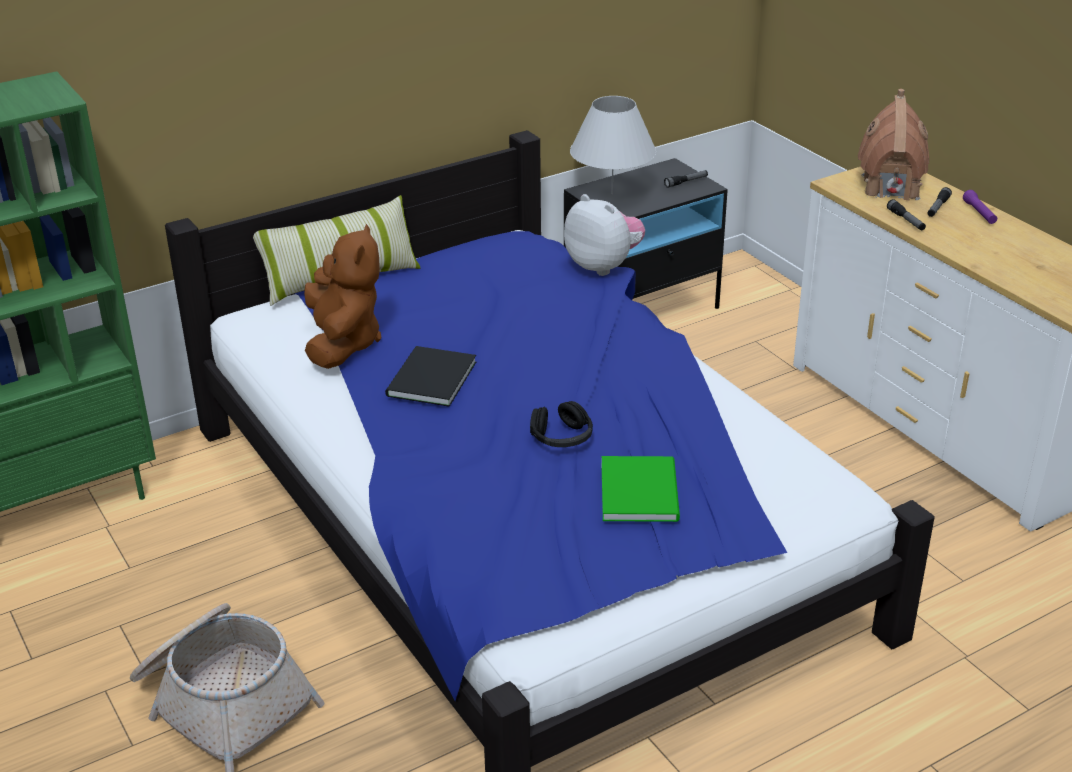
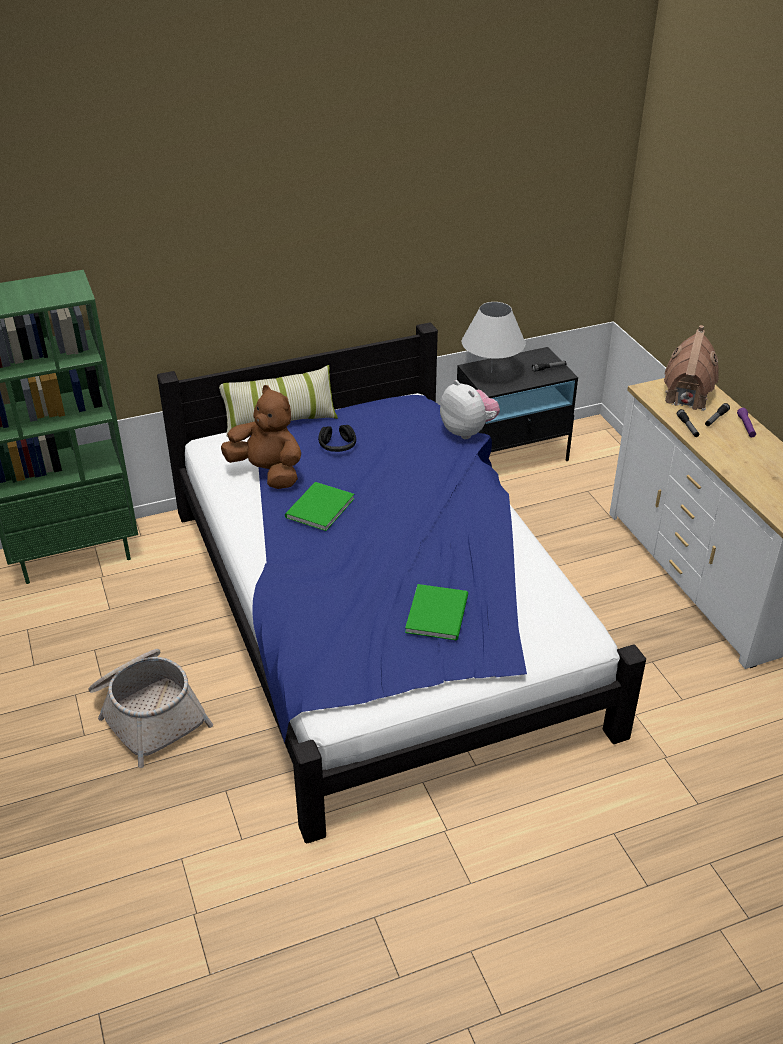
camera: 10 degrees right, 5 degrees up
(343, 343) = (268, 472): brown plush toy -> brown plush toy turned 60 degrees counterclockwise
(428, 380) = (317, 508): black book -> green book
(561, 437) = (396, 565): black headphones -> black headphones (337, 446)

